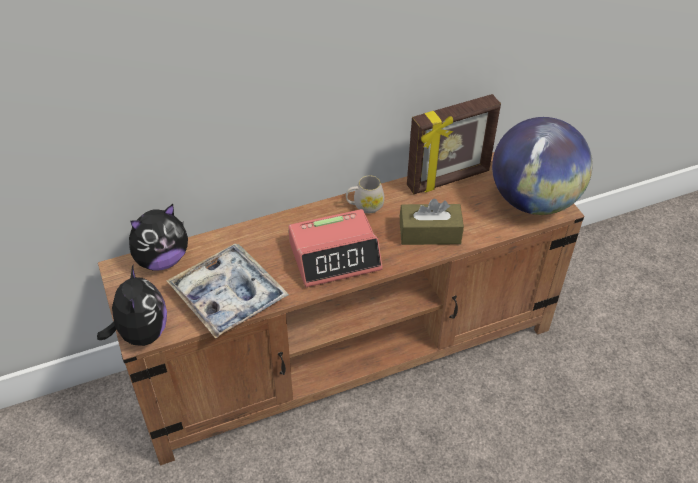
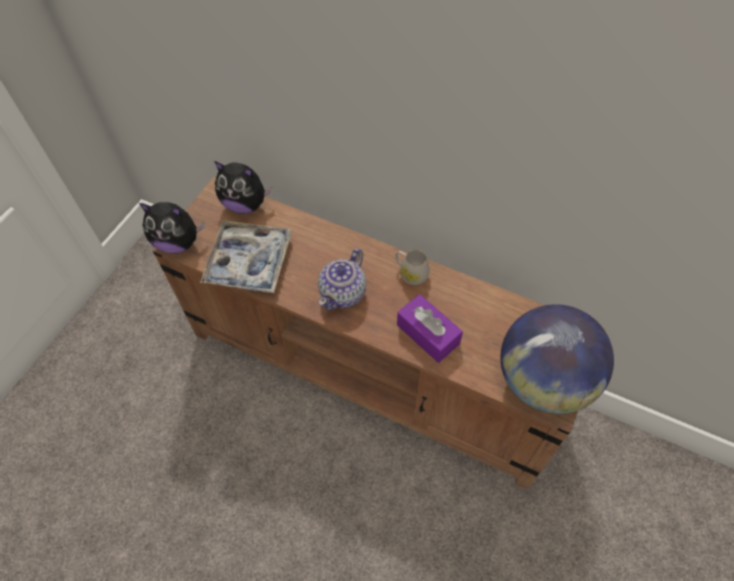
camera: 50 degrees right, 10 degrees up
(141, 333) = (178, 242): plush toy -> plush toy turned 60 degrees clockwise
(335, 256) = (343, 293): alarm clock -> teapot
(430, 233) = (428, 334): brown tissue box -> purple tissue box
(448, 179) = (499, 305): picture frame -> none

